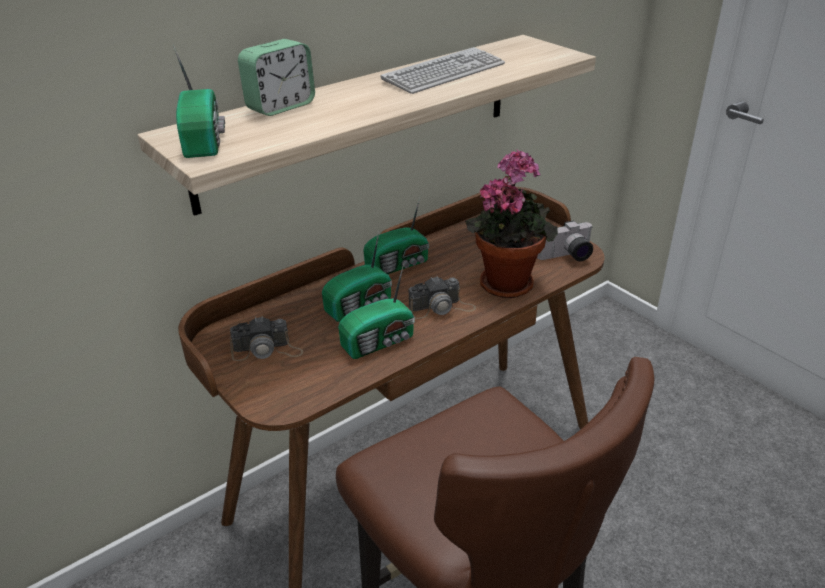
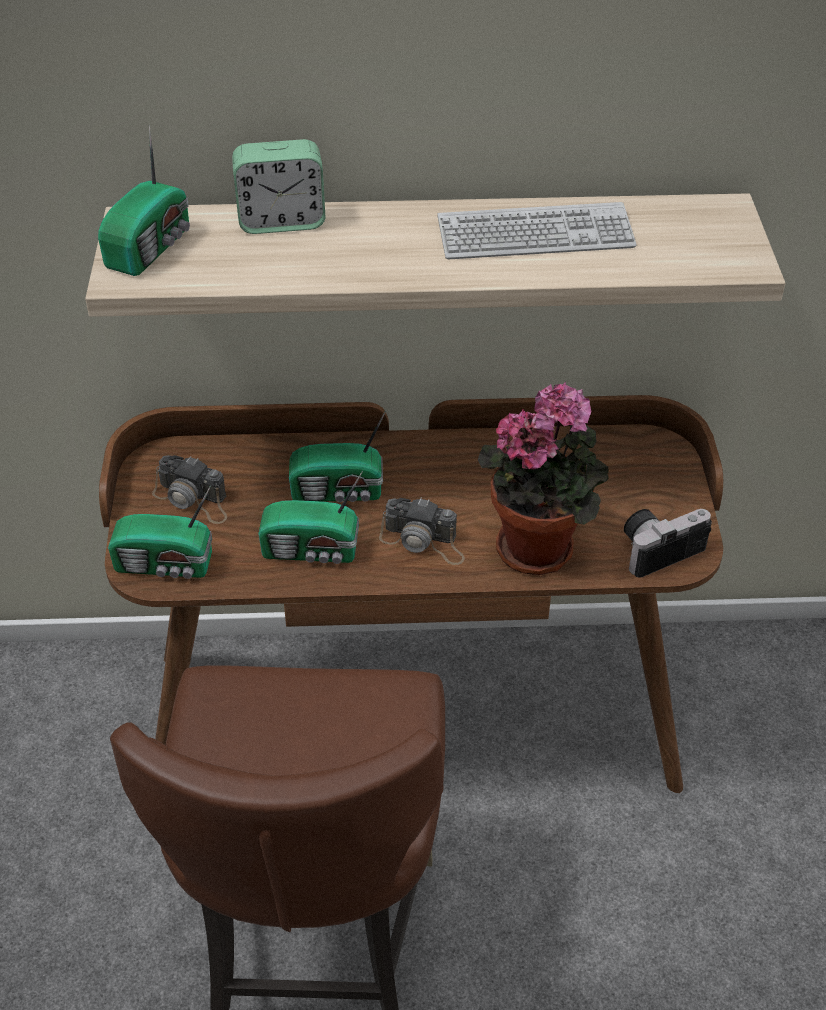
camera: 35 degrees right, 10 degrees up
(399, 265) = (438, 456): radio -> radio (166, 565)
(567, 257) = (658, 548): camera -> camera turned 135 degrees clockwise

